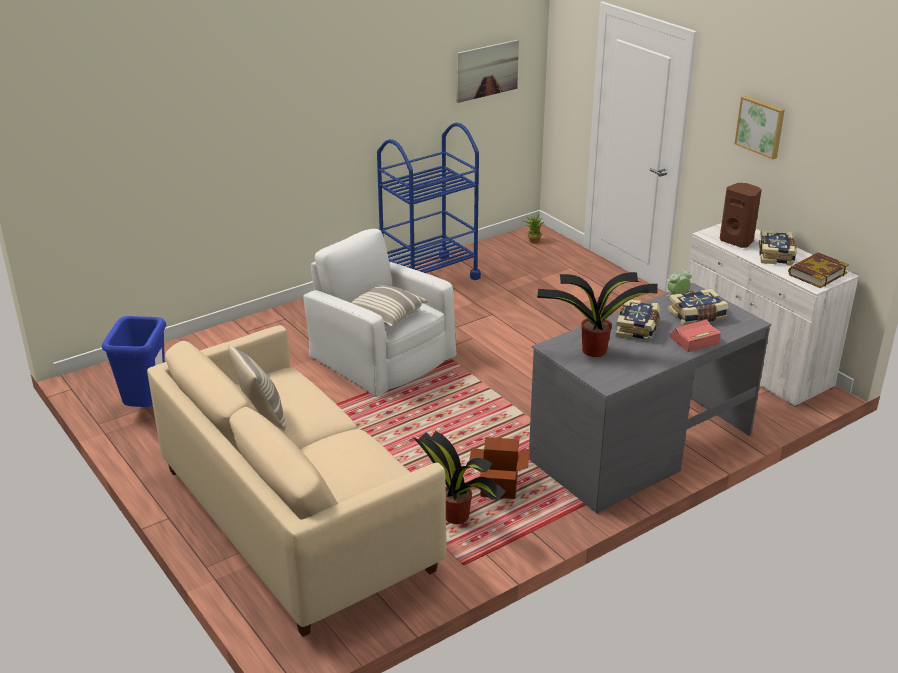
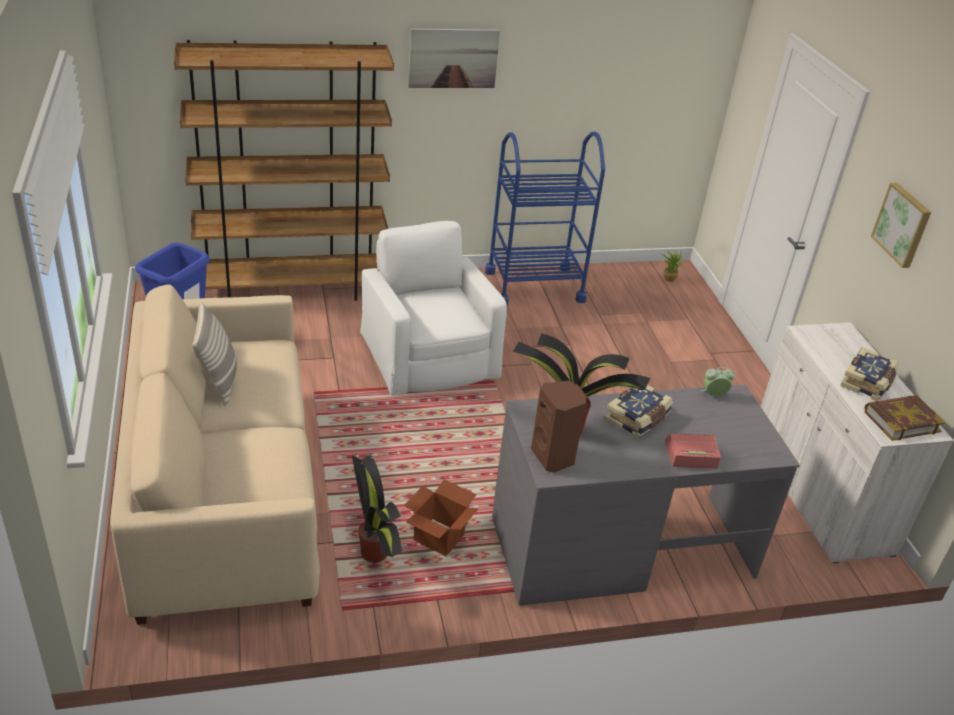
camera: 20 degrees right, 5 degrees up
(218, 340) = (292, 289): none -> brown bookcase
(385, 315) = (427, 315): pillow -> none
(487, 70) = (653, 83): picture -> picture (453, 58)
(697, 316) = (718, 426): book -> none
(737, 241) = (833, 351): brown speaker -> brown speaker (554, 457)

